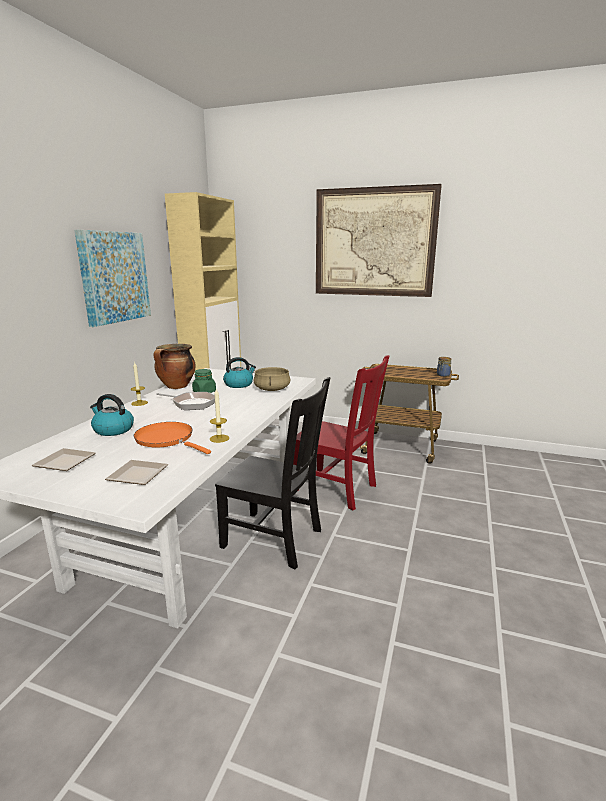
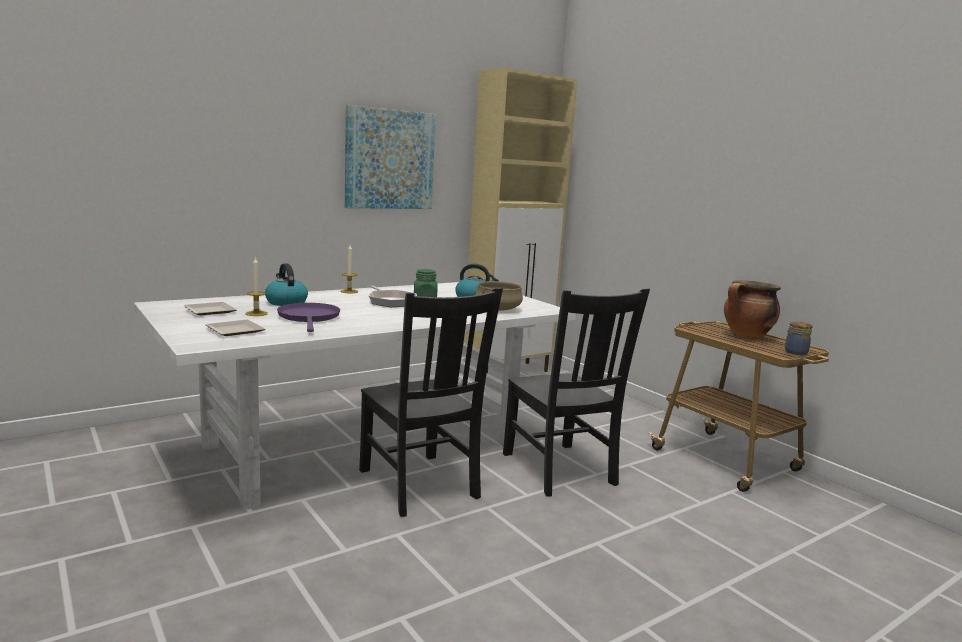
camera: 35 degrees right, 5 degrees down
(167, 439) = (309, 317): orange frying pan -> purple frying pan
(176, 387) = (409, 288): cooking pot -> cooking pot (746, 337)
(219, 438) = (350, 328): candle -> candle (256, 313)
(337, 489) = (560, 470): red chair -> black chair
(374, 242) = (743, 137): picture -> none

